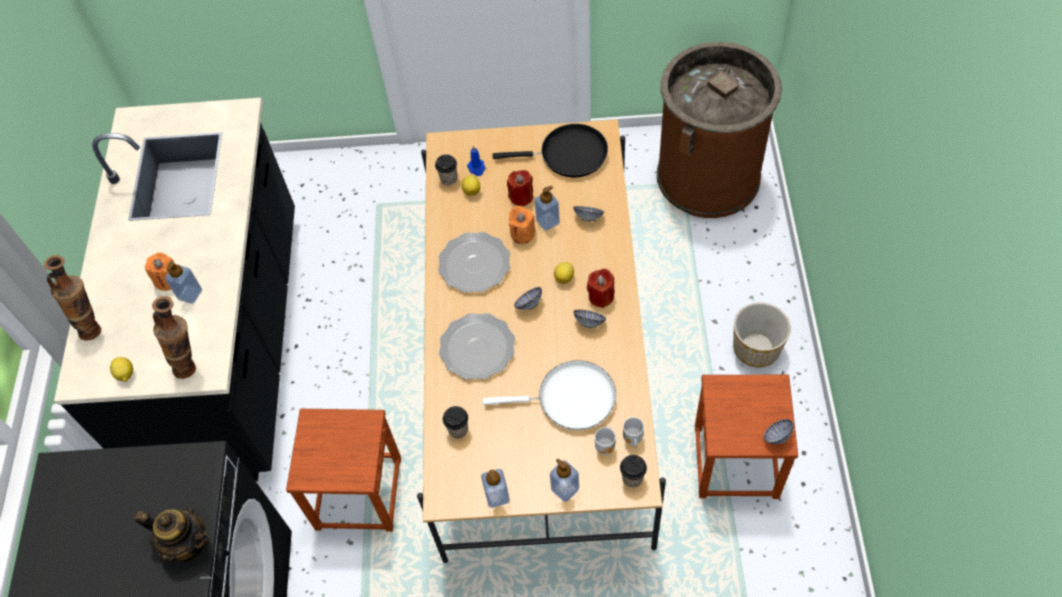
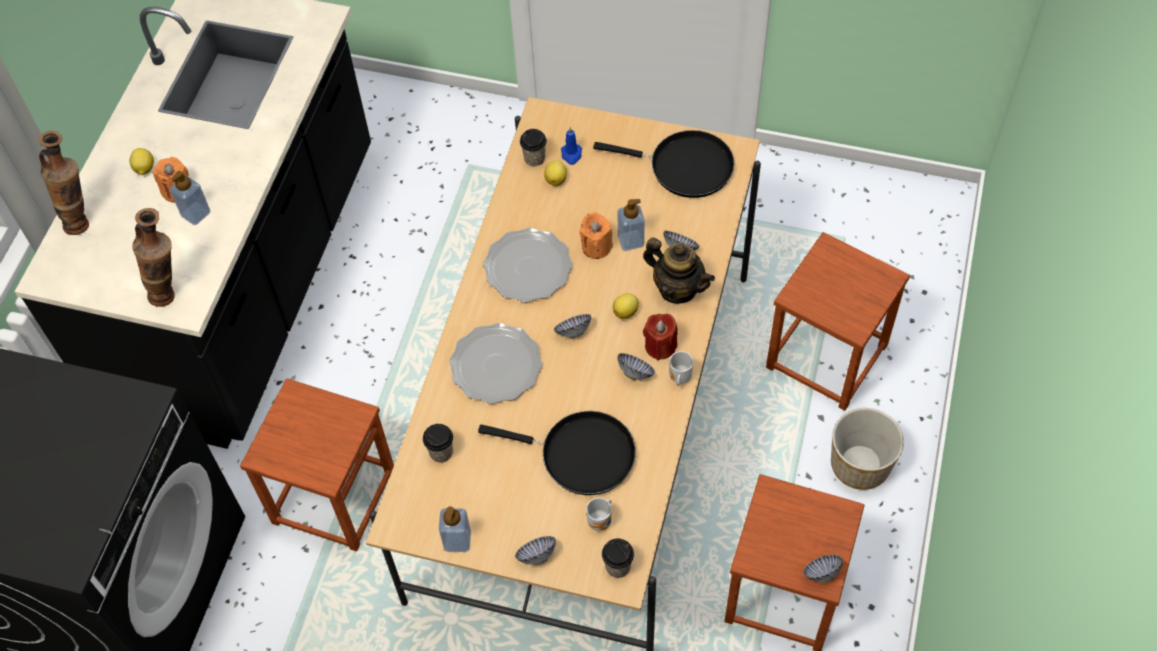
camera: 15 degrees right, 0 degrees up
(125, 374) = (97, 284): lemon -> lemon (144, 169)
(188, 543) = (99, 488): teapot -> teapot (677, 288)
(521, 196) = (611, 202): red candle -> none
(565, 489) = (536, 555): soap dispenser -> bowl
(570, 399) = (581, 455): white frying pan -> black frying pan
(632, 439) = (634, 522): mug -> mug (679, 378)
(703, 275) = (827, 357): none -> brown stool
(708, 176) = (878, 238): brown trash can -> none

